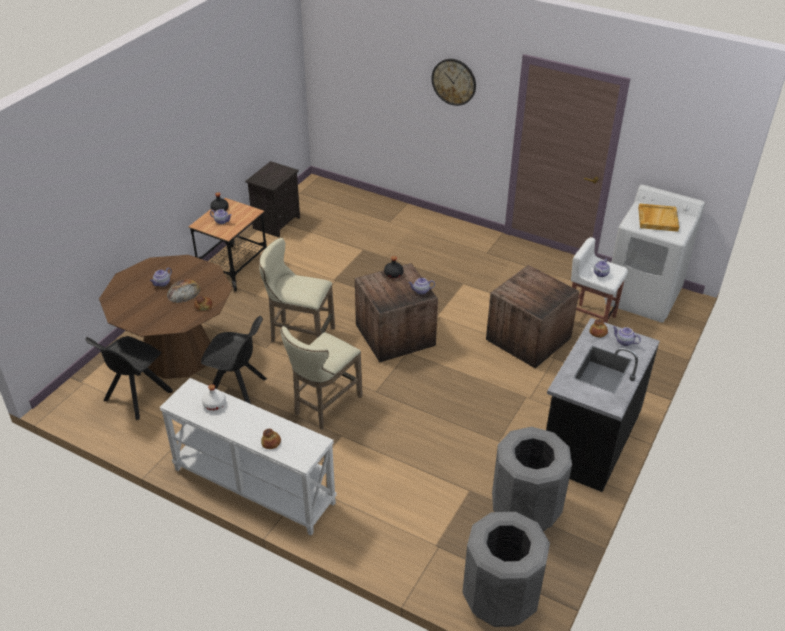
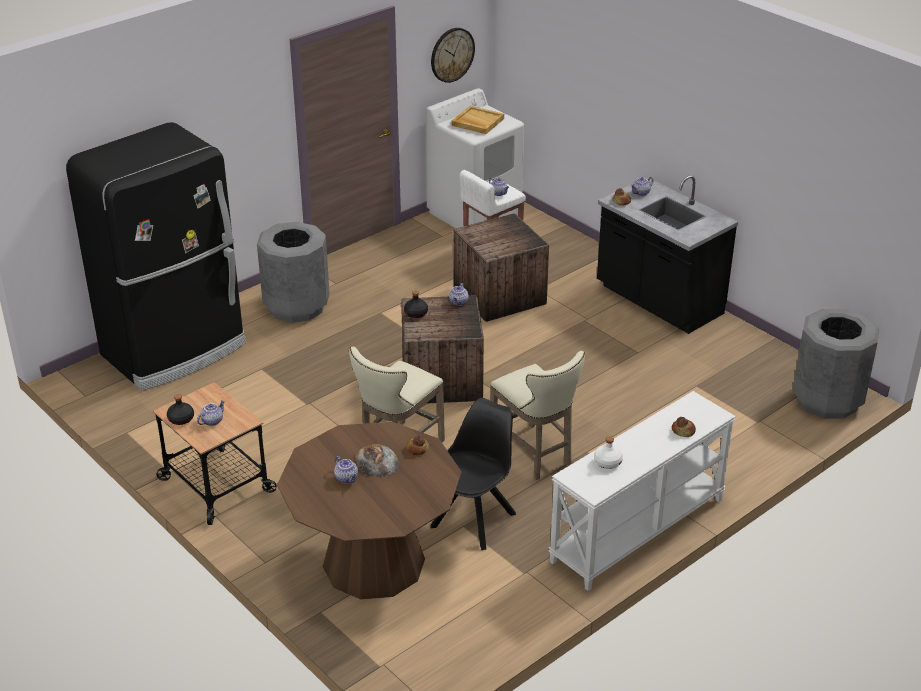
camera: 70 degrees left, 5 degrees down
(136, 397) = (439, 612): black chair -> none
(276, 222) = (140, 429): black nightstand -> none
(364, 210) = (175, 350): none -> black fridge
(454, 81) = (221, 117): wall clock -> wall clock (452, 54)
(525, 510) = (731, 360): grey trash can -> grey trash can (297, 306)

